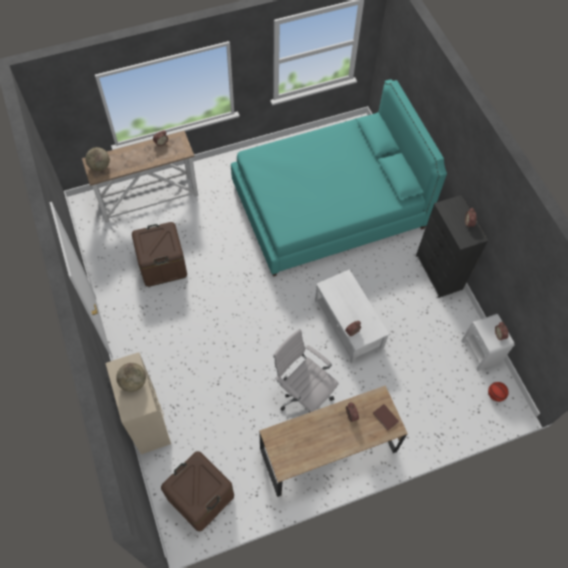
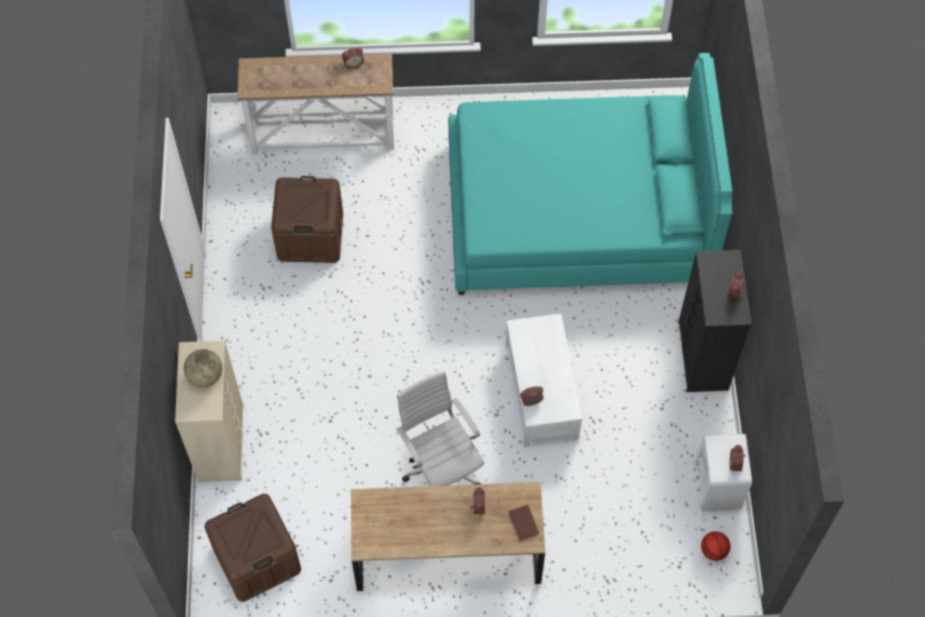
camera: 20 degrees right, 0 degrees up
(100, 166) = (259, 76): globe -> none

